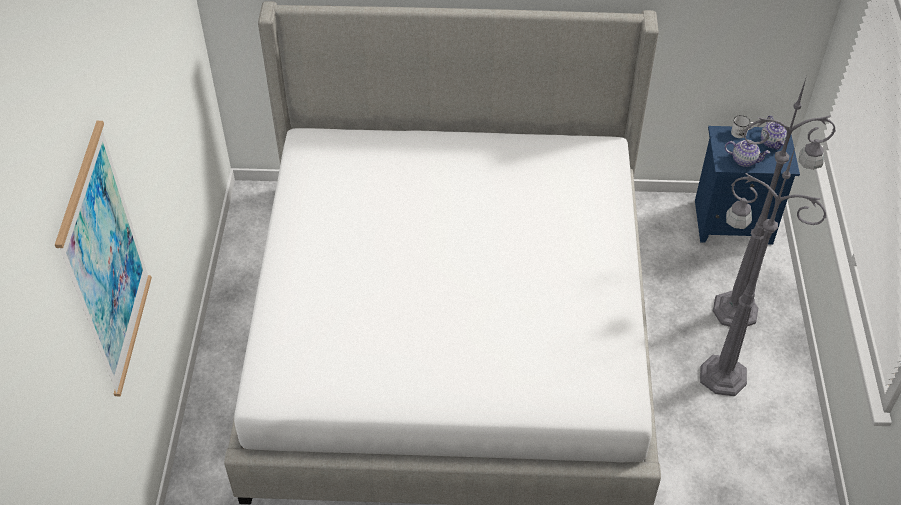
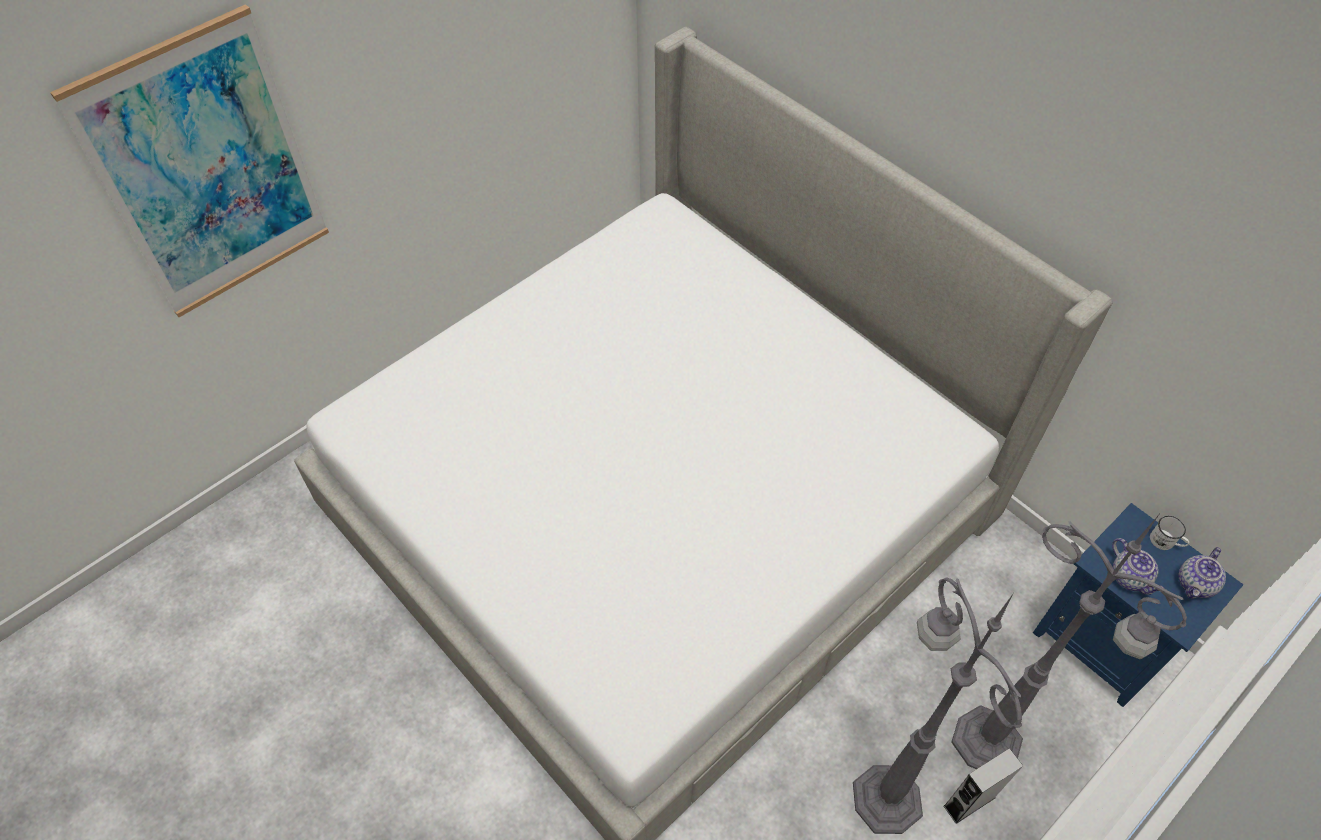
camera: 45 degrees right, 5 degrees up
(757, 344) = (969, 802): none -> grey speaker

